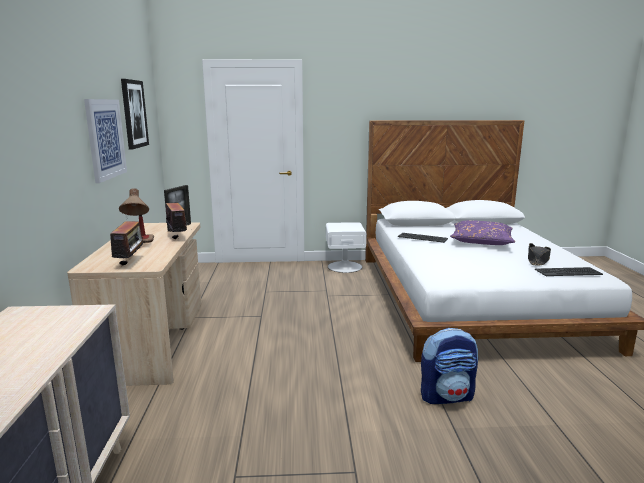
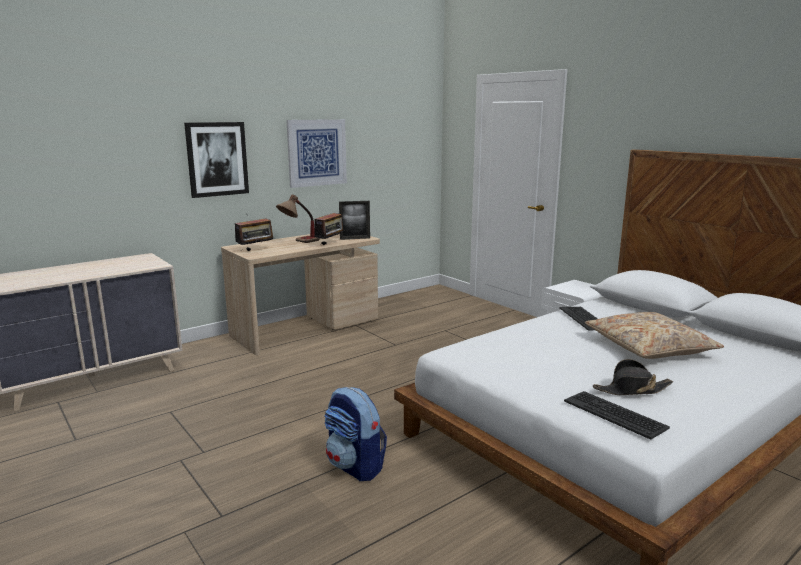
camera: 55 degrees right, 0 degrees up
(134, 114) = (380, 132): picture -> picture (217, 159)
(481, 241) = (649, 347): purple pillow -> beige pillow

